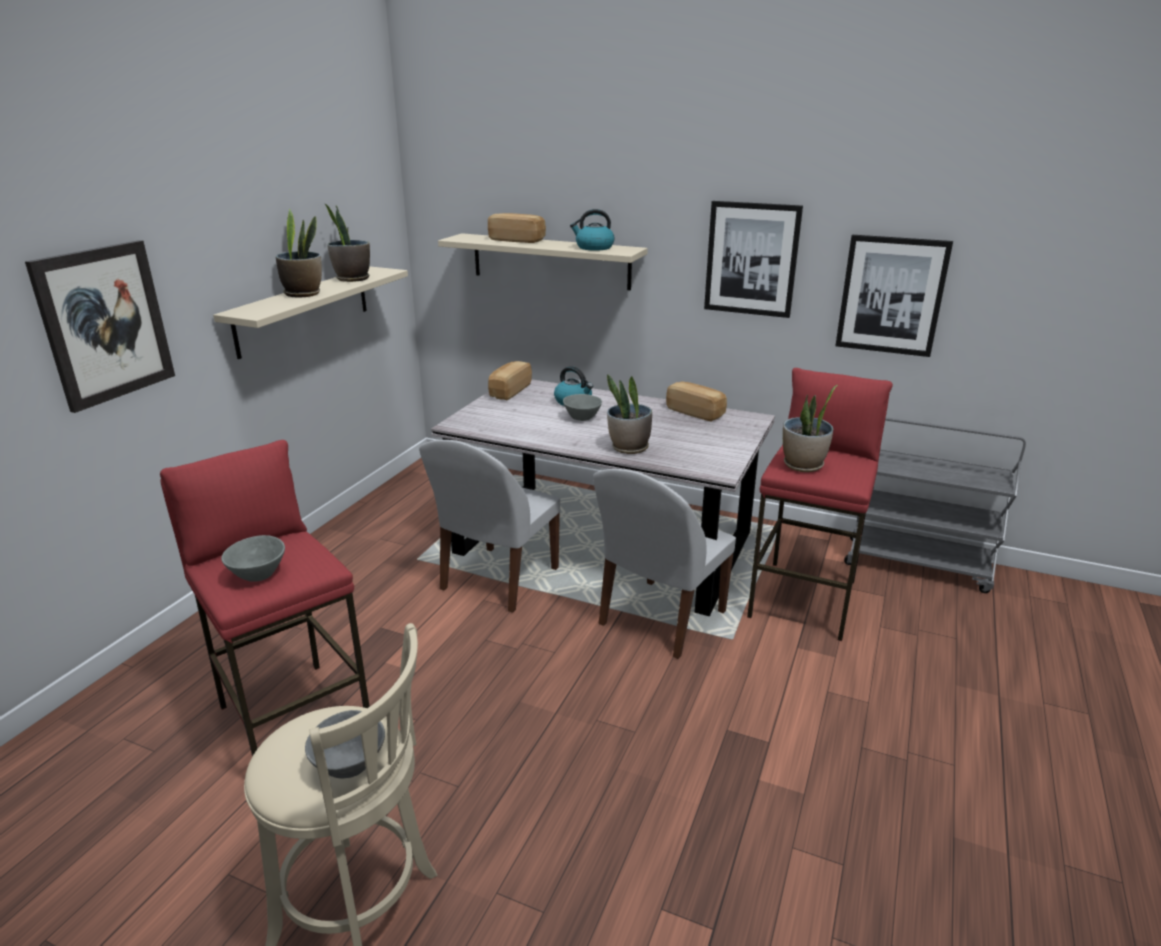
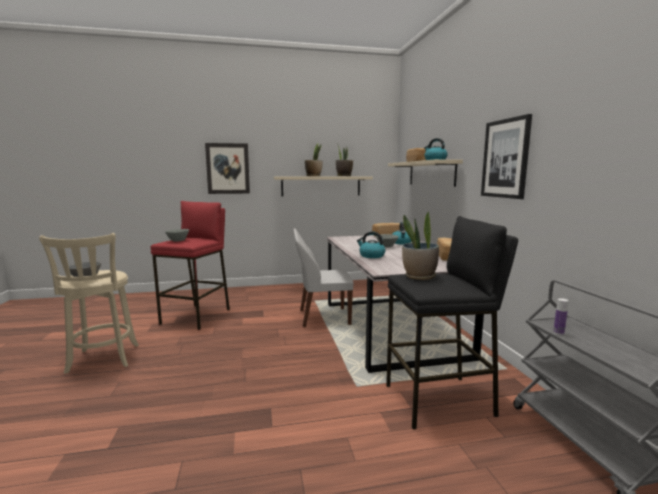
camera: 55 degrees right, 15 degrees down
(629, 448) = (371, 256): potted plant -> kettle
(660, 619) = (345, 360): white chair -> none
(804, 599) = (439, 400): red stool -> black stool
(891, 295) = (587, 176): picture -> none
(907, 472) = (558, 332): none -> bottle

